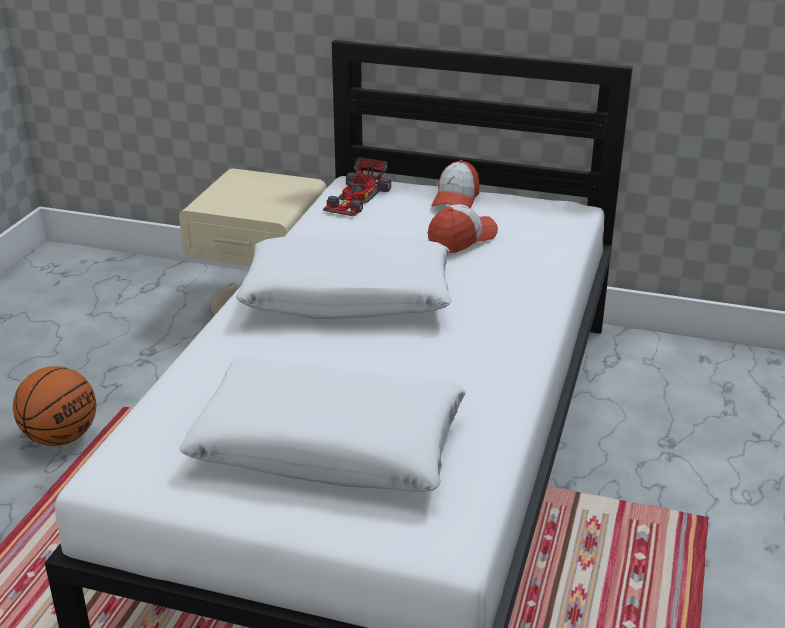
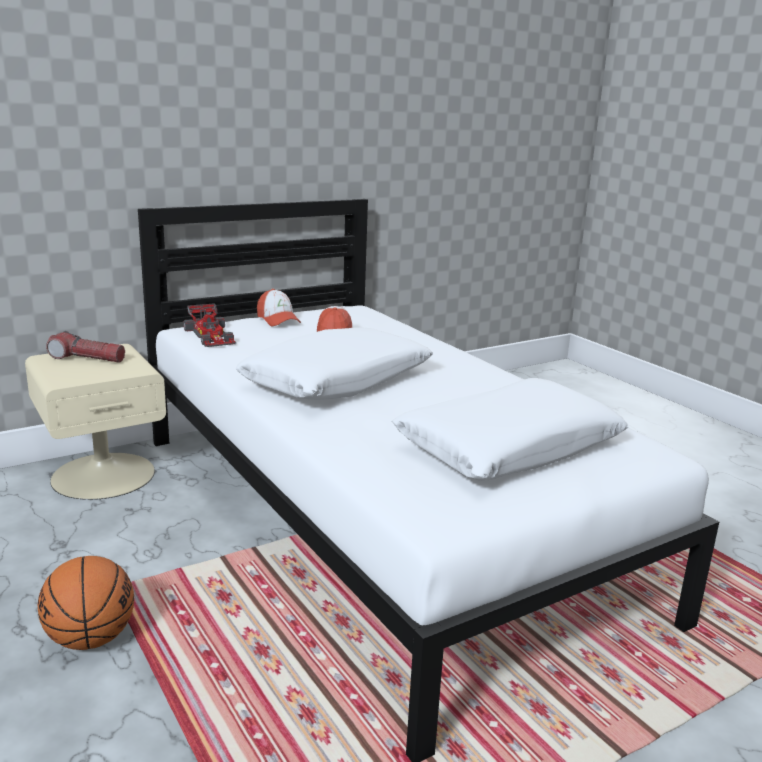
camera: 50 degrees left, 10 degrees down
(259, 186) = (87, 359): none -> flashlight

